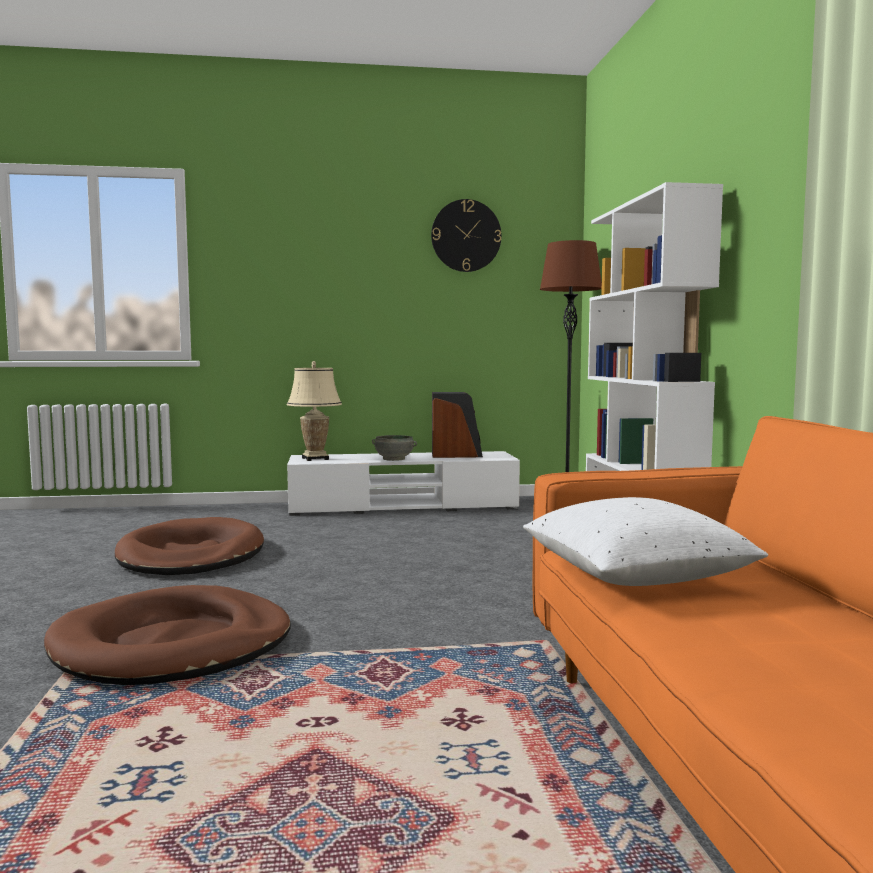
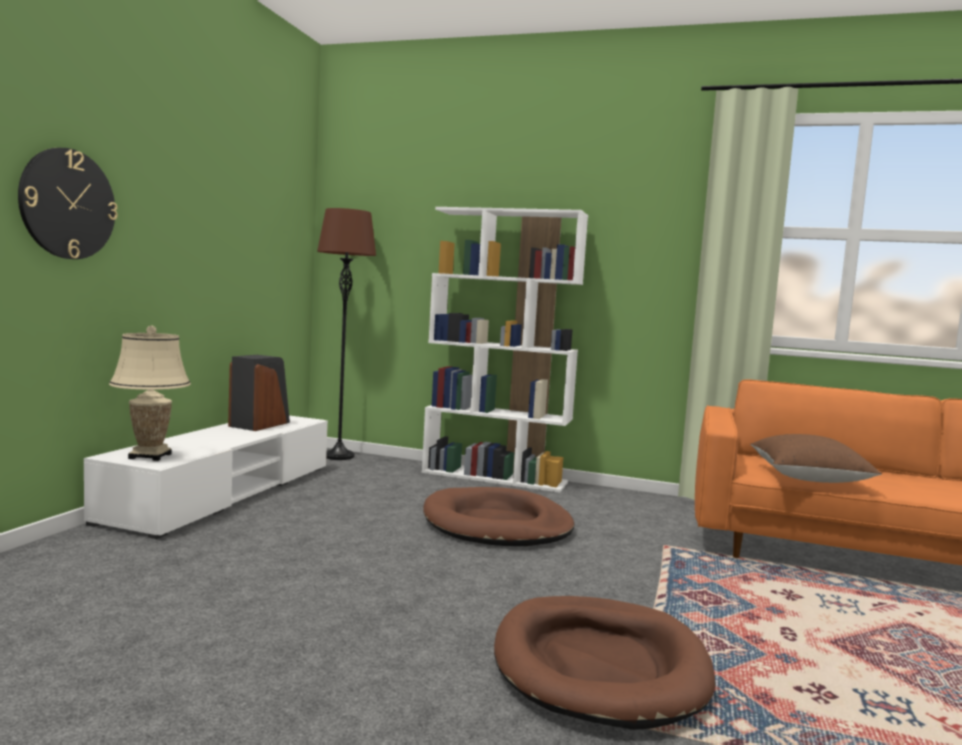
camera: 65 degrees left, 0 degrees up
(191, 555) = (261, 615): brown dog bed -> brown dog bed (497, 524)
(393, 459) = (231, 439): grey bowl -> none
(466, 236) = (246, 181): wall clock -> wall clock (68, 204)
(635, 577) = (808, 478): white pillow -> brown pillow

